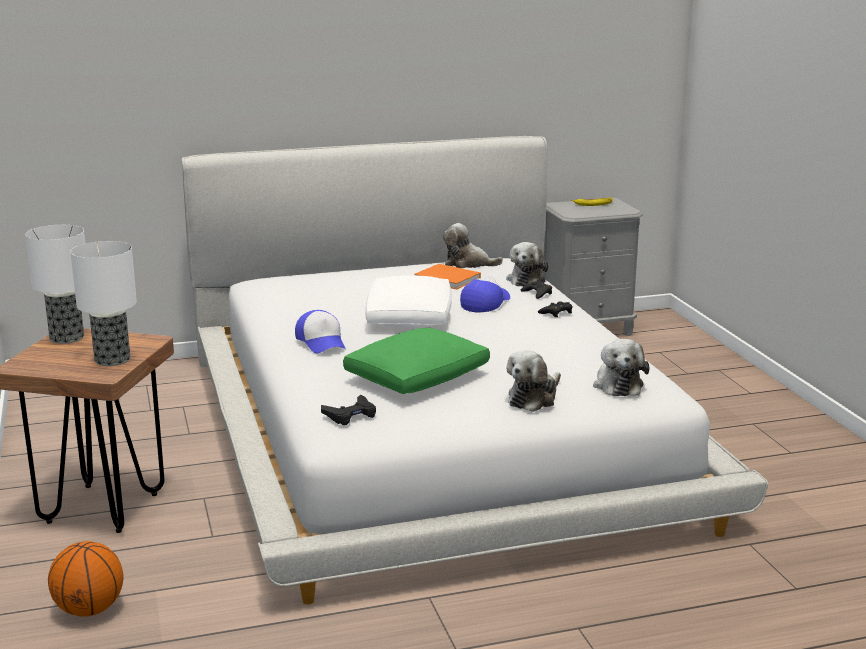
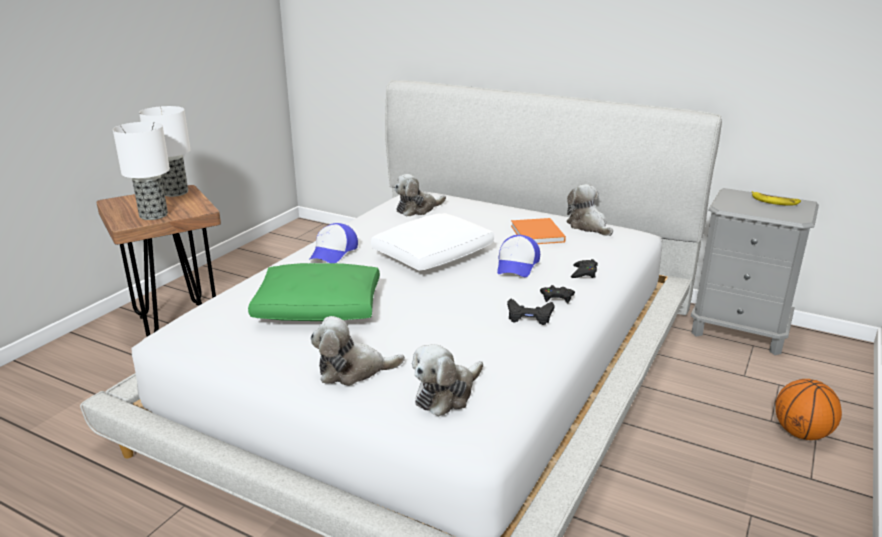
camera: 45 degrees right, 5 degrees up
(90, 610) = (49, 385): basketball -> basketball (801, 433)
(350, 415) = (212, 318): black game controller -> black game controller (529, 316)
(485, 303) = (517, 265): cap -> cap turned 120 degrees clockwise
(526, 280) = (605, 257): plush toy -> plush toy (417, 209)

